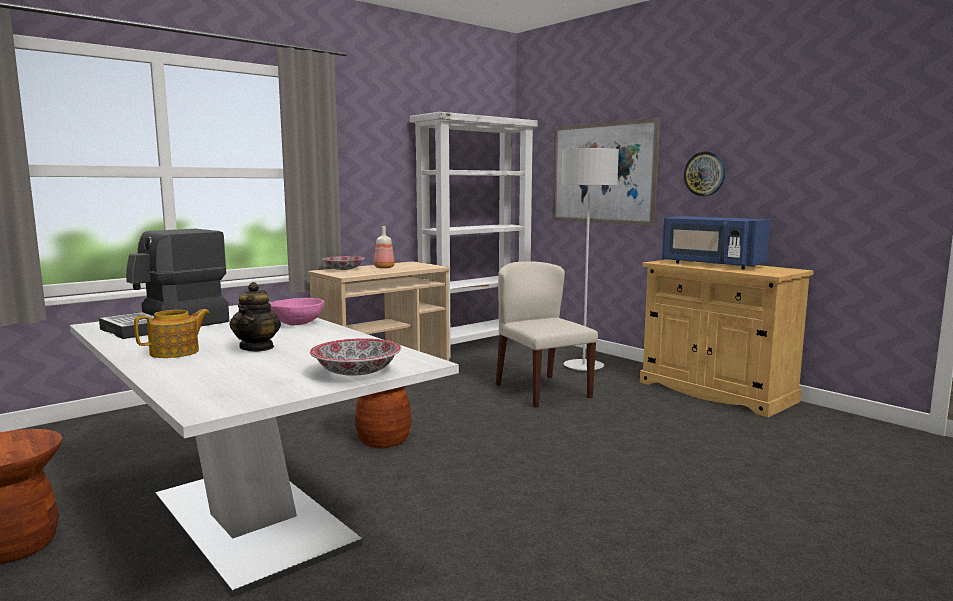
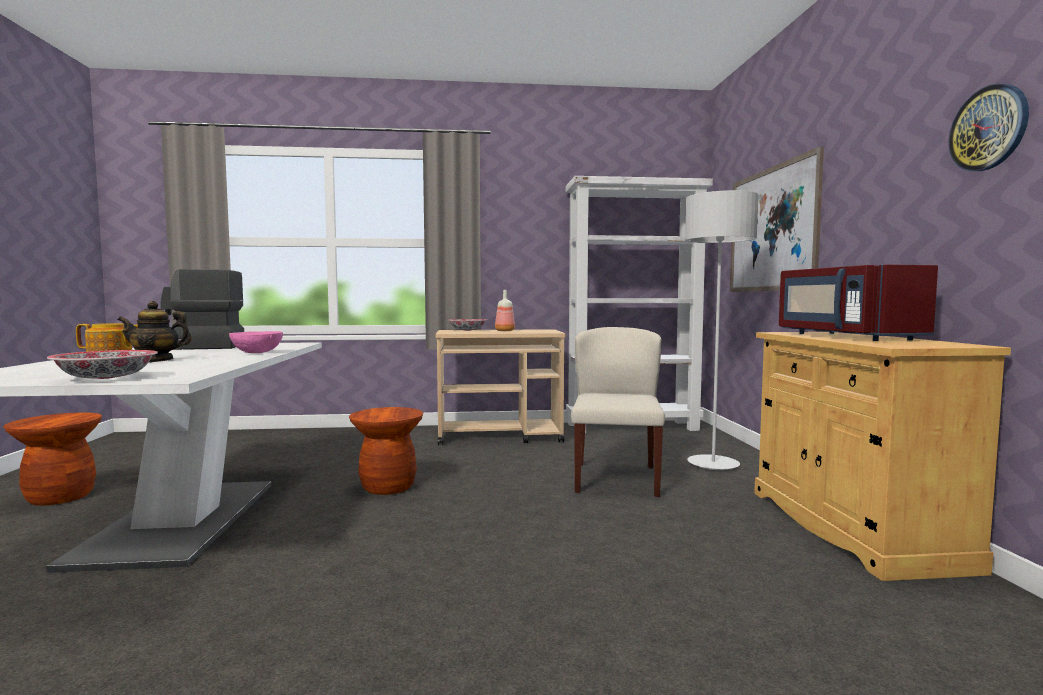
camera: 35 degrees right, 5 degrees down
(257, 347) = (156, 360): teapot -> teapot turned 45 degrees clockwise
(704, 174) = (869, 211): wall clock -> wall clock (988, 128)
(711, 265) = (844, 336): blue microwave -> red microwave

